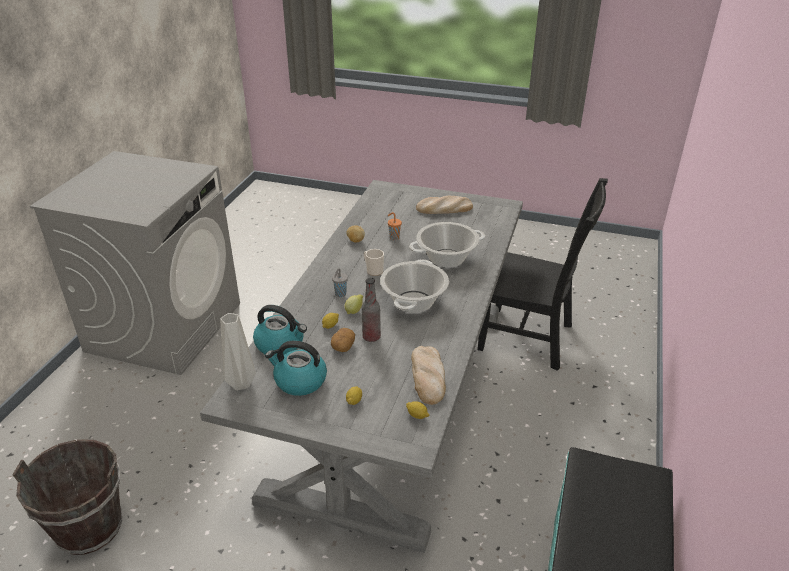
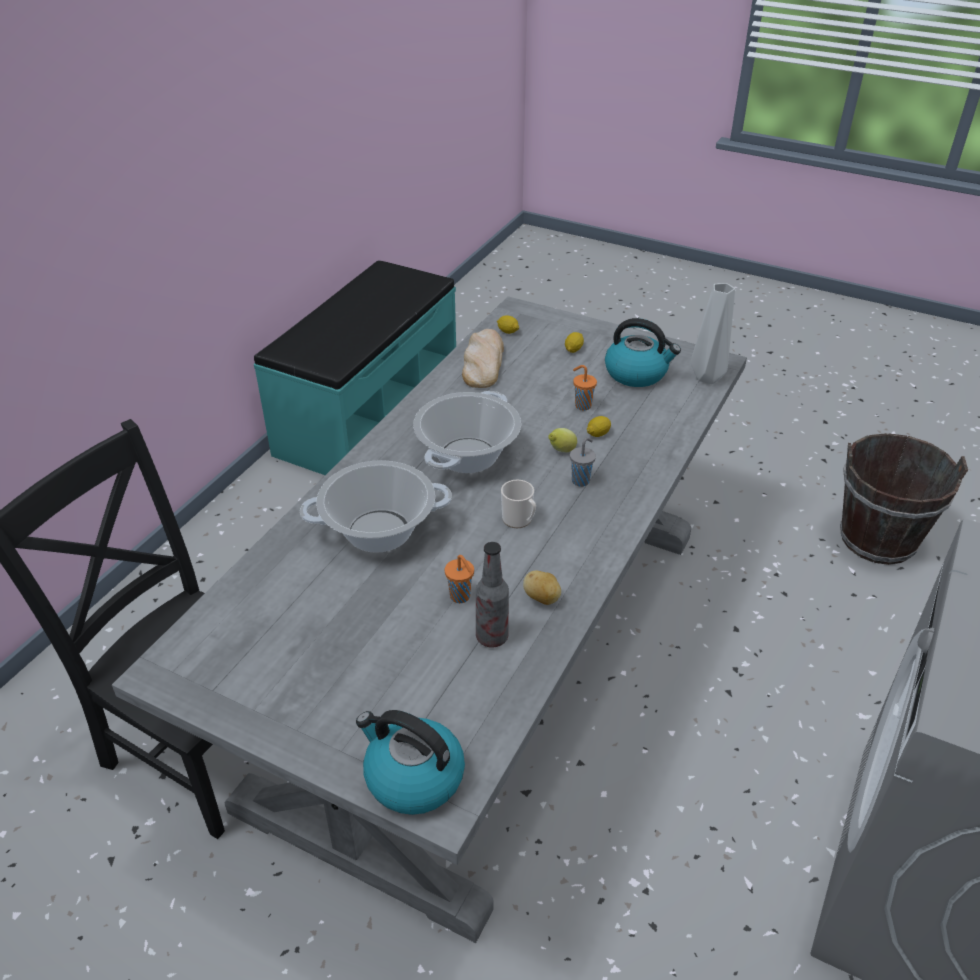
camera: 170 degrees left, 5 degrees up
(280, 344) = (666, 416): kettle -> kettle (412, 777)
(343, 346) = (582, 405): potato -> orange cup
(371, 337) = (542, 412): bottle -> bottle (492, 637)
(444, 209) = (314, 678): bread -> none

